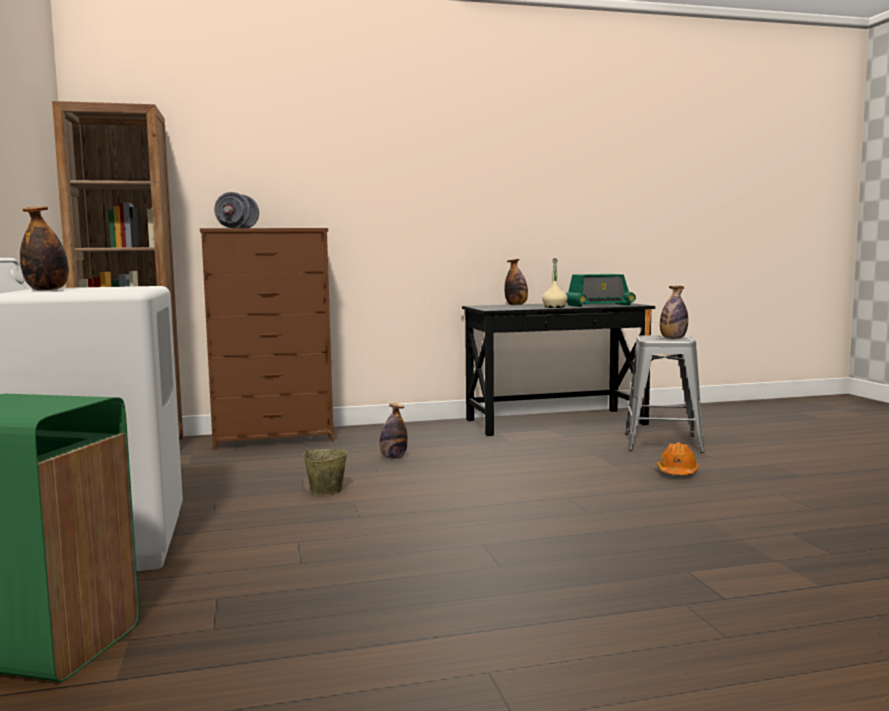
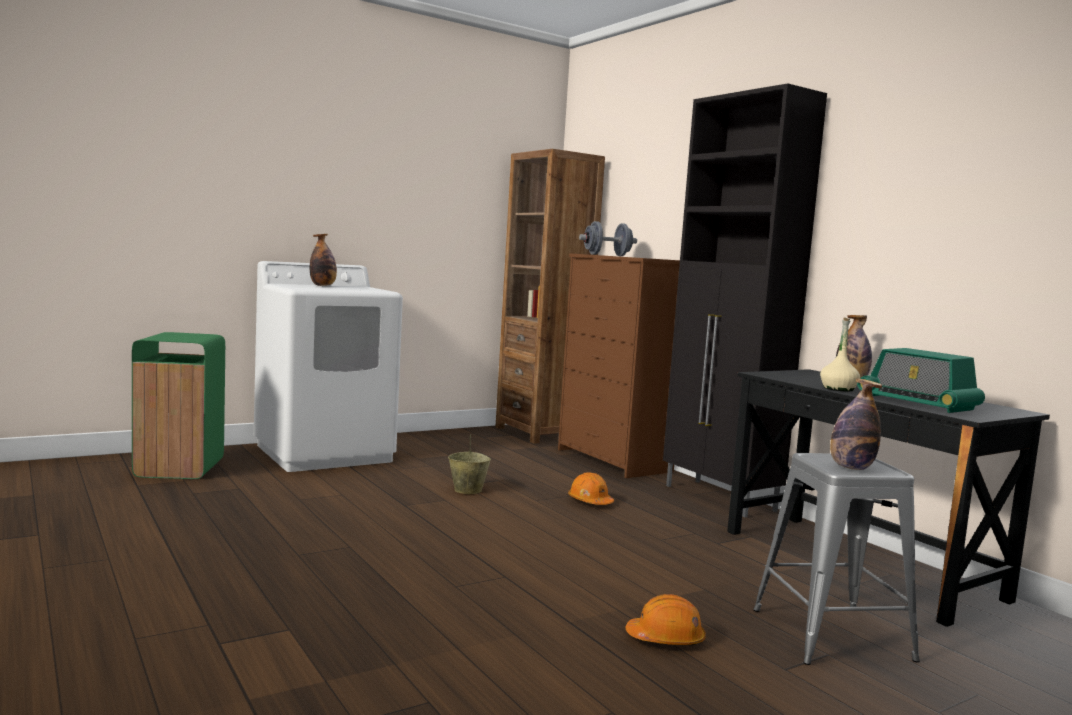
camera: 70 degrees right, 0 degrees up
(393, 458) = (590, 501): bottle -> orange hard hat
(409, 427) = (720, 498): none -> black cabinet

